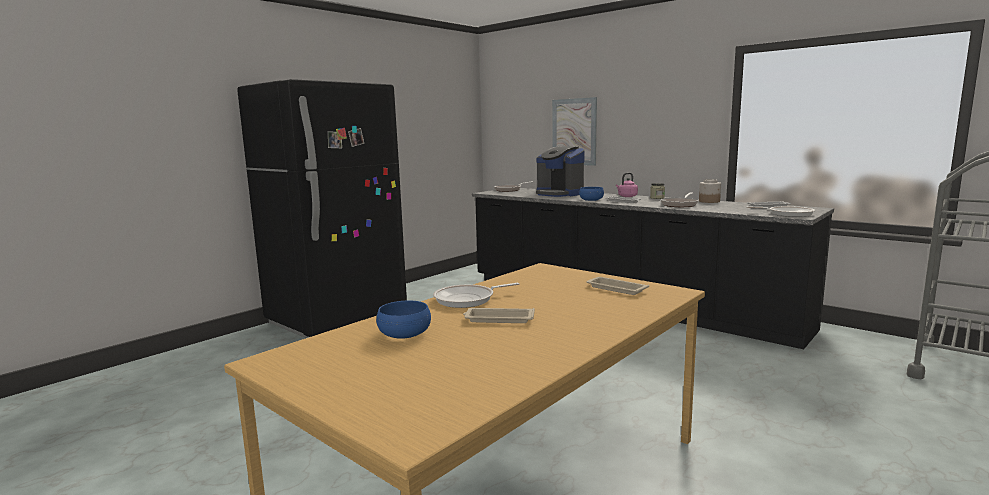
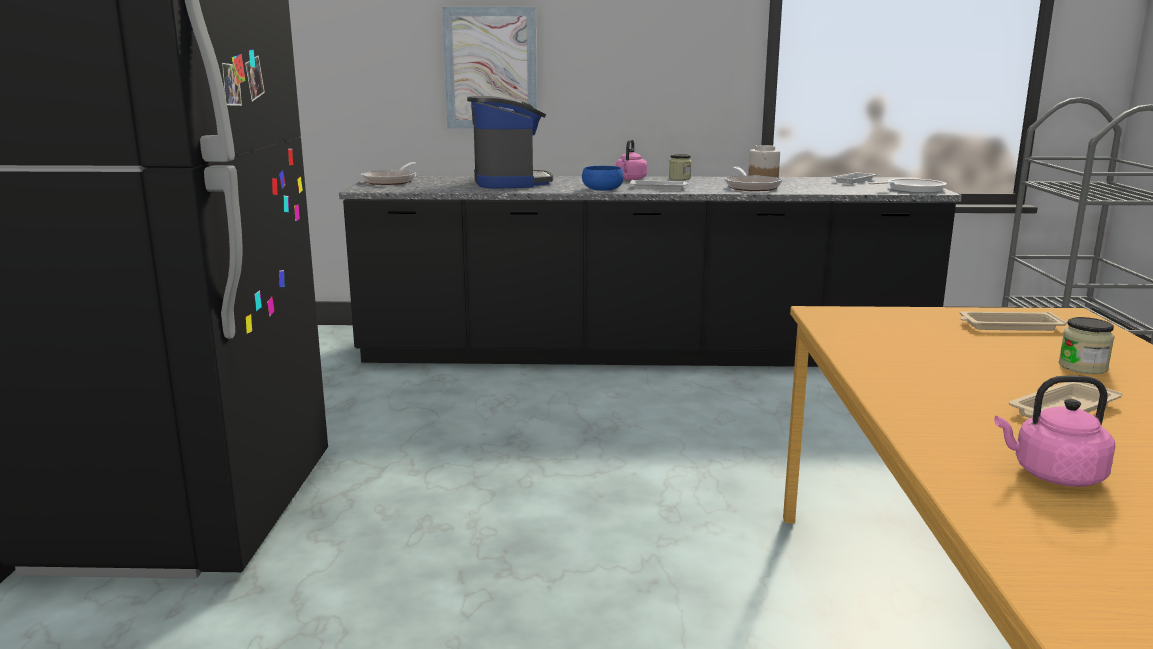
camera: 40 degrees left, 5 degrees up
(404, 333) = (1053, 475): blue bowl -> pink kettle
(468, 299) = (921, 390): frying pan -> none
(559, 194) = (510, 182): coffee machine -> coffee machine turned 105 degrees counterclockwise
(580, 310) = (1082, 367): none -> jar

